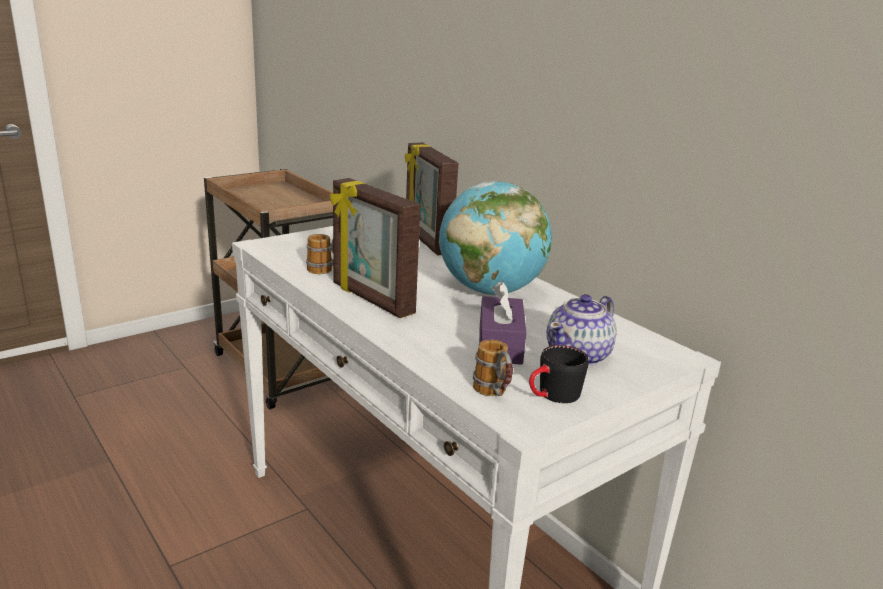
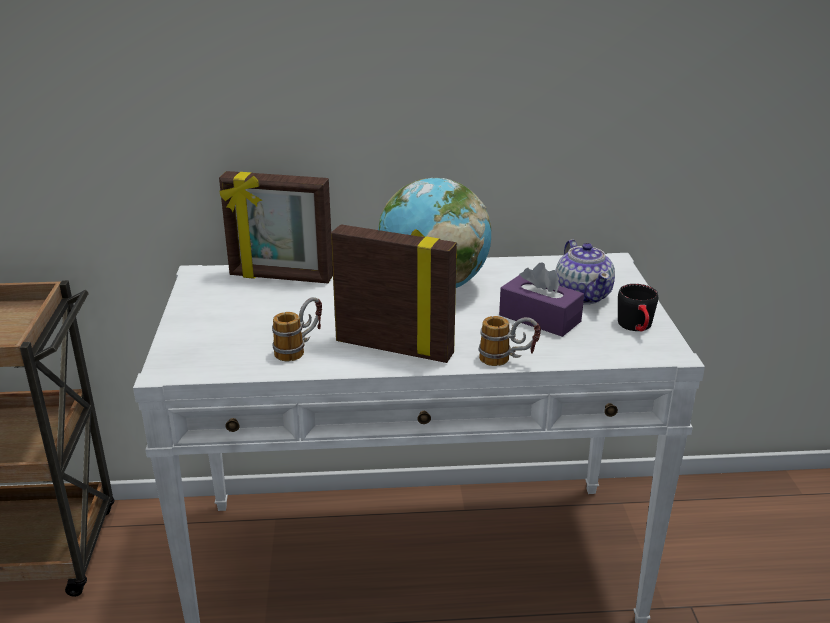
camera: 55 degrees left, 5 degrees up
(371, 299) = (395, 347): picture frame -> picture frame turned 150 degrees counterclockwise
(494, 396) = (622, 349): mug -> mug (508, 361)

